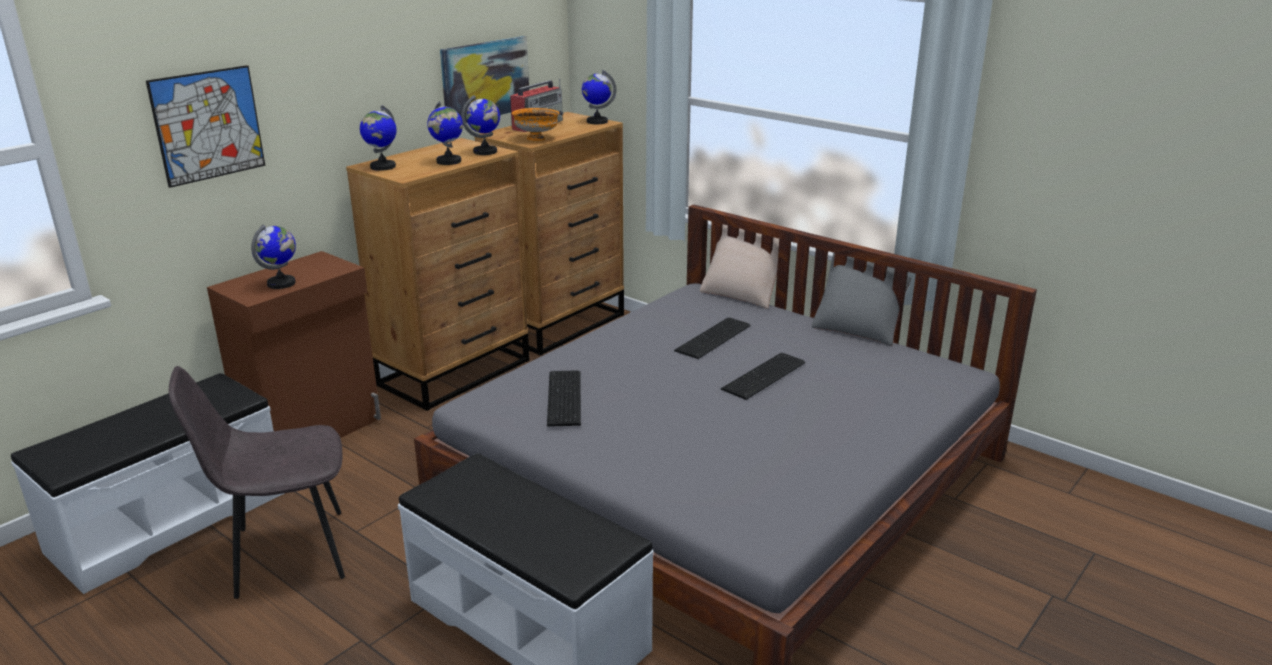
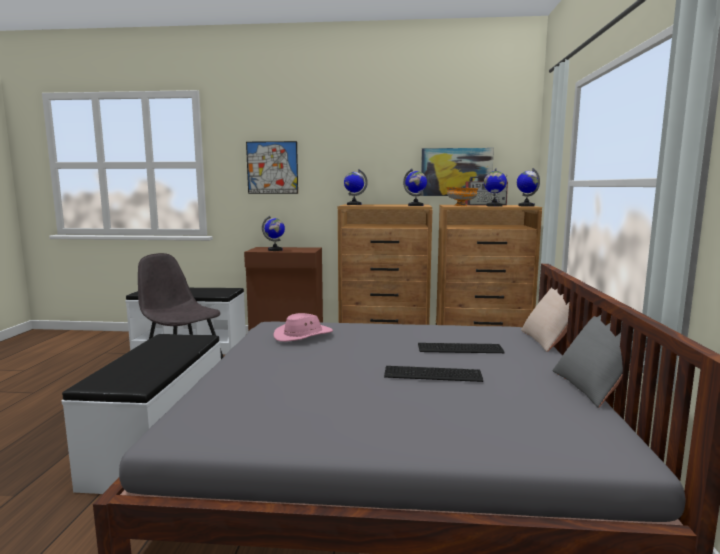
camera: 55 degrees right, 15 degrees down
(448, 161) = (385, 205): globe -> globe (494, 206)
(562, 399) = (303, 335): keyboard -> pink hat

